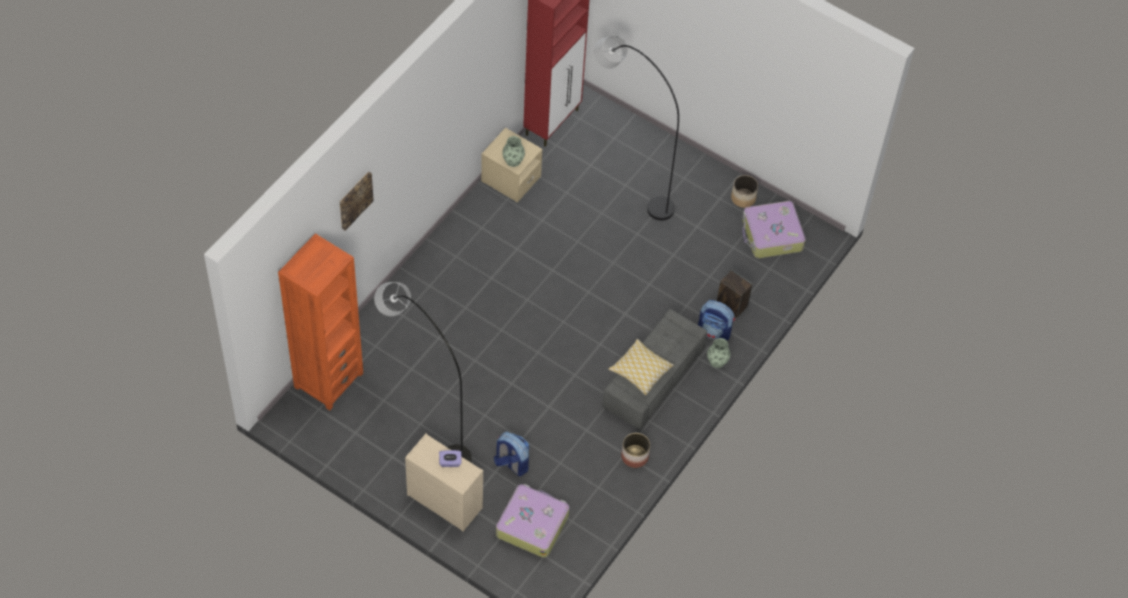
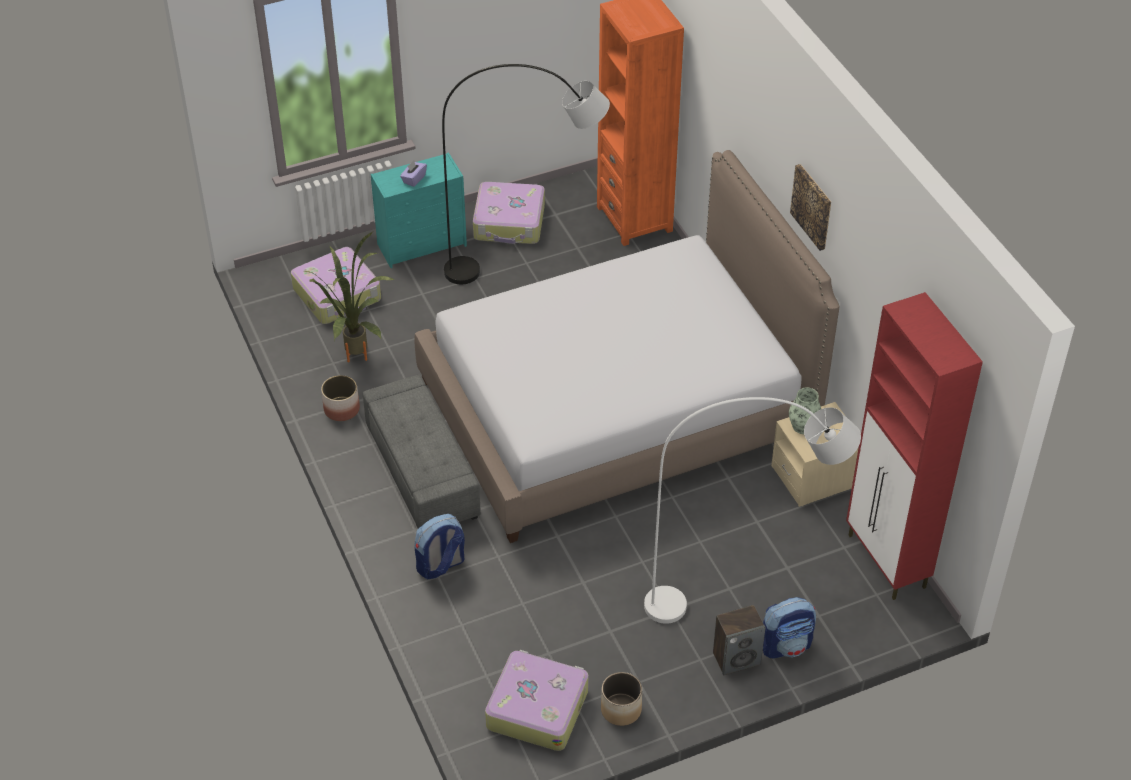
camera: 125 degrees right, 10 degrees down
(355, 200) = (722, 92): picture -> picture (812, 206)
(383, 457) = (509, 223): none -> suitcase
(444, 501) = (423, 244): beige dresser -> turquoise dresser
(511, 463) = (420, 309): backpack -> backpack (786, 645)
(525, 302) = (617, 409): none -> bed
(586, 475) = (354, 360): none -> potted plant
(627, 175) = (744, 598): black floor lamp -> white floor lamp
(640, 371) = (415, 414): pillow -> none
(717, 361) = (397, 545): vase -> none
(731, 305) = (463, 602): speaker -> speaker (736, 658)

